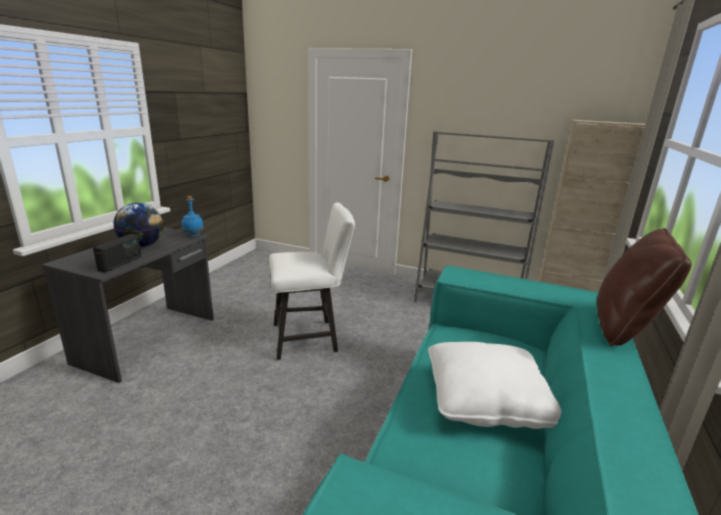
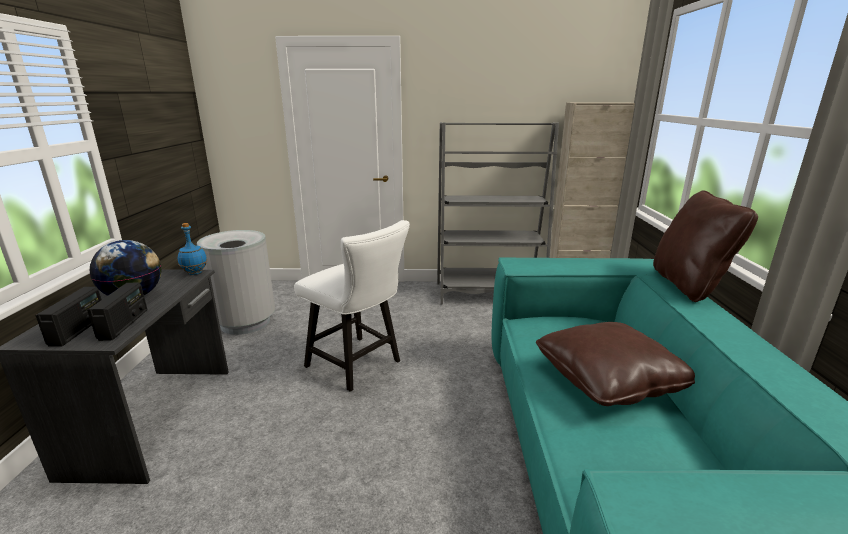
camera: 20 degrees left, 0 degrees up
(93, 261) = (79, 330): none -> radio
(247, 284) = (245, 322): none -> grey trash can
(310, 338) = (358, 365): white chair -> white chair turned 75 degrees clockwise
(485, 400) = (608, 379): white pillow -> brown pillow

